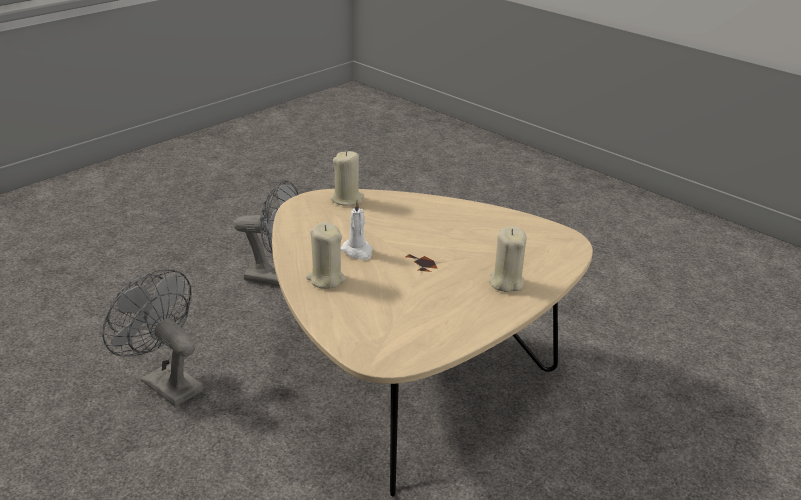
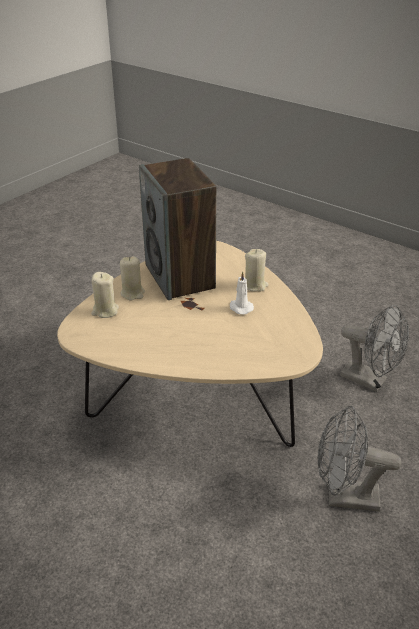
camera: 175 degrees right, 5 degrees up
(347, 199) = (267, 360): beige candle -> beige candle (105, 311)
(435, 301) = (180, 277): none -> speaker

